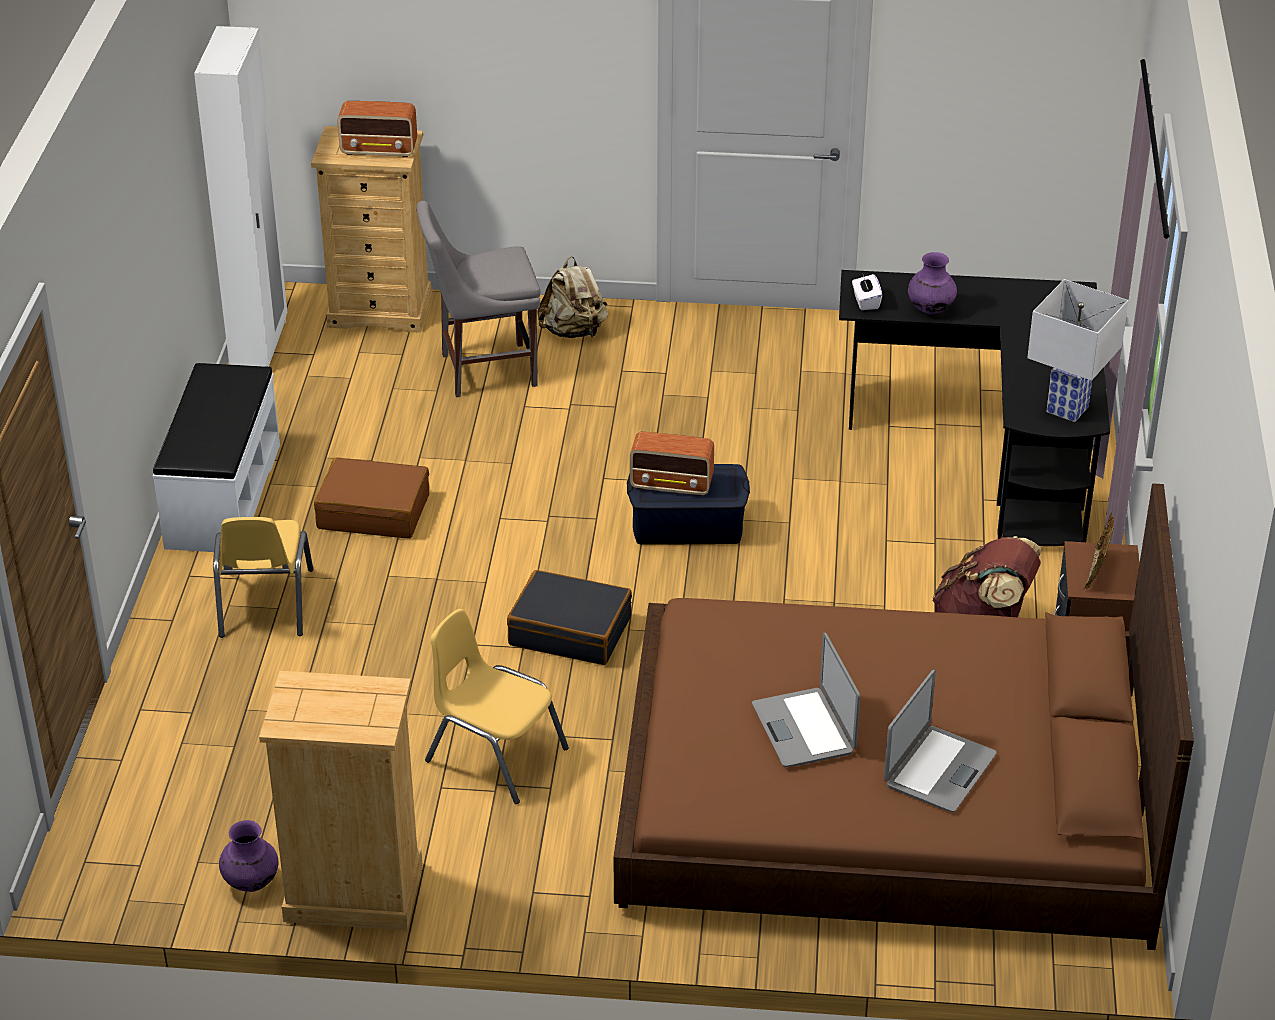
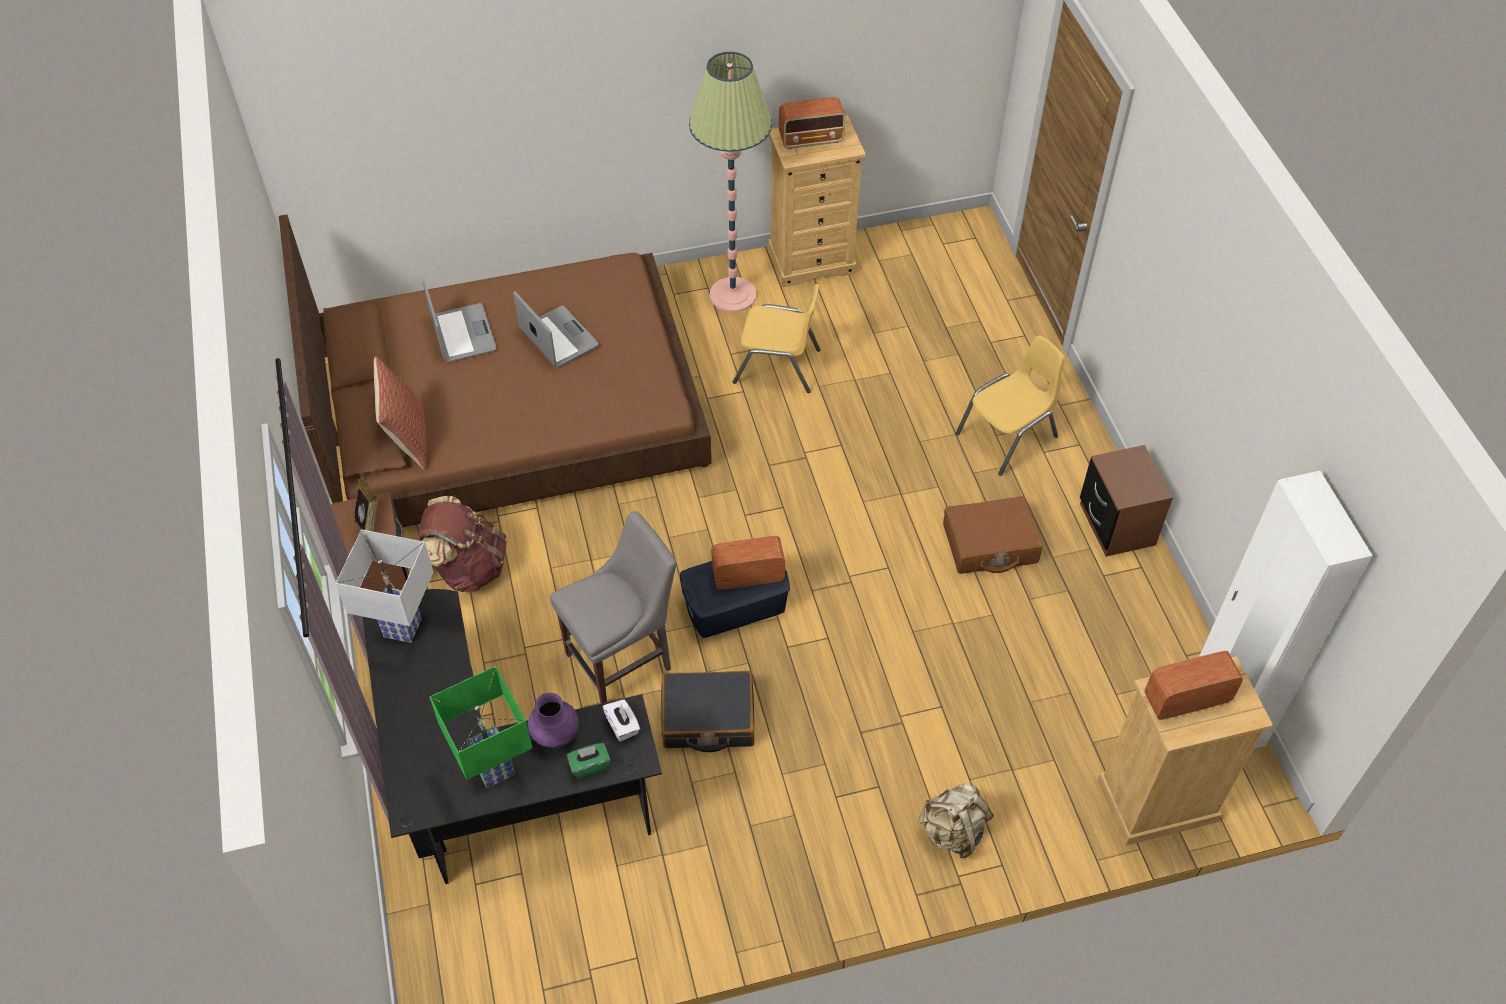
camera: 160 degrees right, 15 degrees up
(222, 496) = (1116, 524): white bench -> brown nightstand
(250, 882) = (873, 251): purple vase -> none
(264, 603) = (1008, 436): yellow chair -> yellow chair turned 75 degrees clockwise
(340, 711) = (812, 139): none -> radio
(483, 370) = (1006, 744): grey chair -> grey chair (623, 659)
(502, 870) = (733, 295): none -> floor lamp
(570, 631) = (777, 476): black suitcase -> black suitcase (708, 718)
(905, 285) = (589, 765): none -> green tissue box
(938, 770) = (463, 334): laptop -> laptop turned 150 degrees clockwise
(994, 301) = (493, 768): none -> green table lamp
(1037, 657) = (408, 439): none -> pillow

